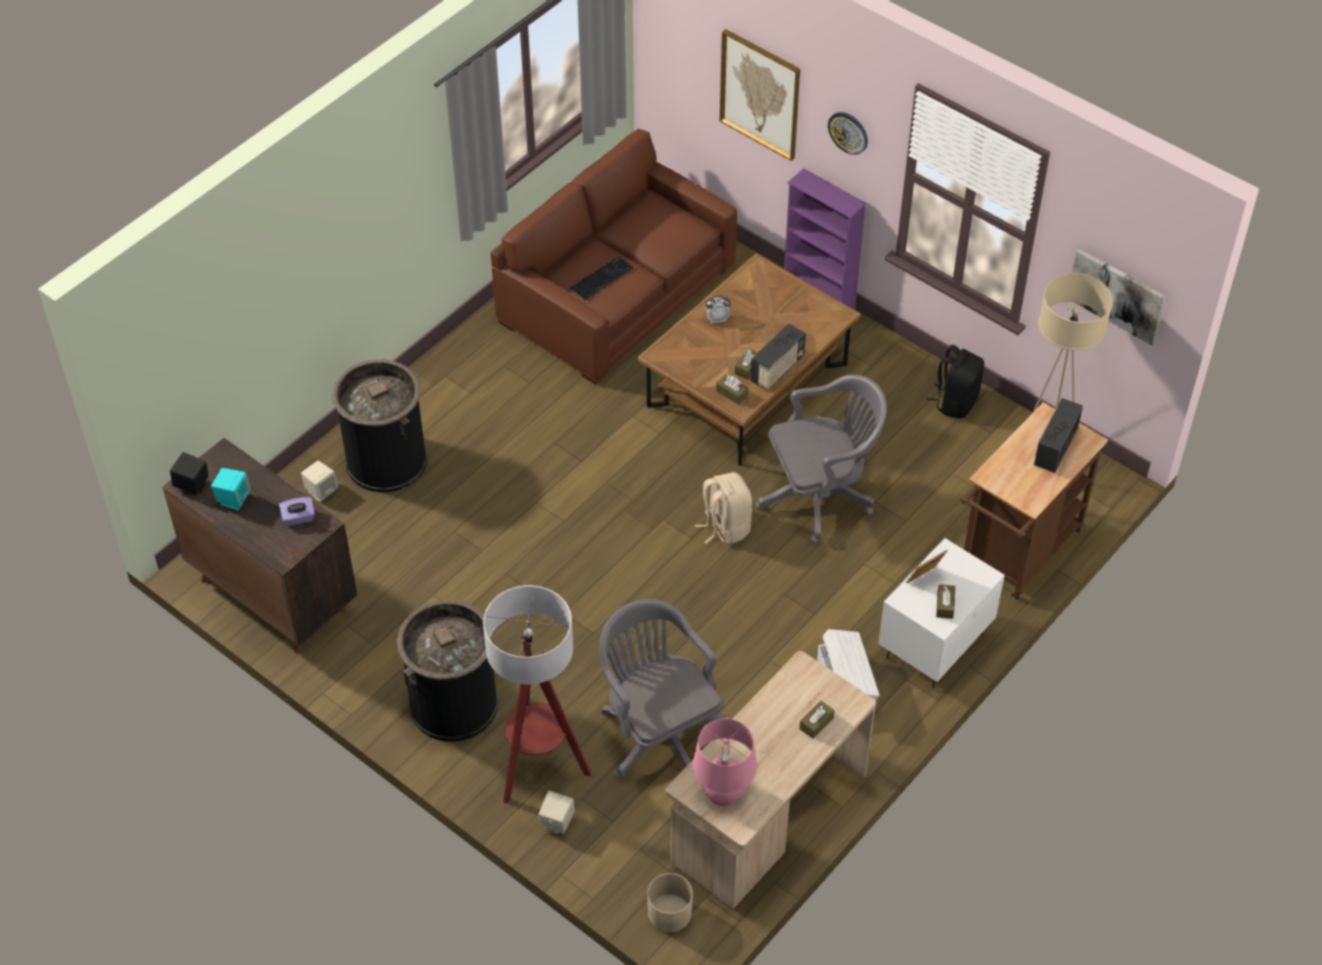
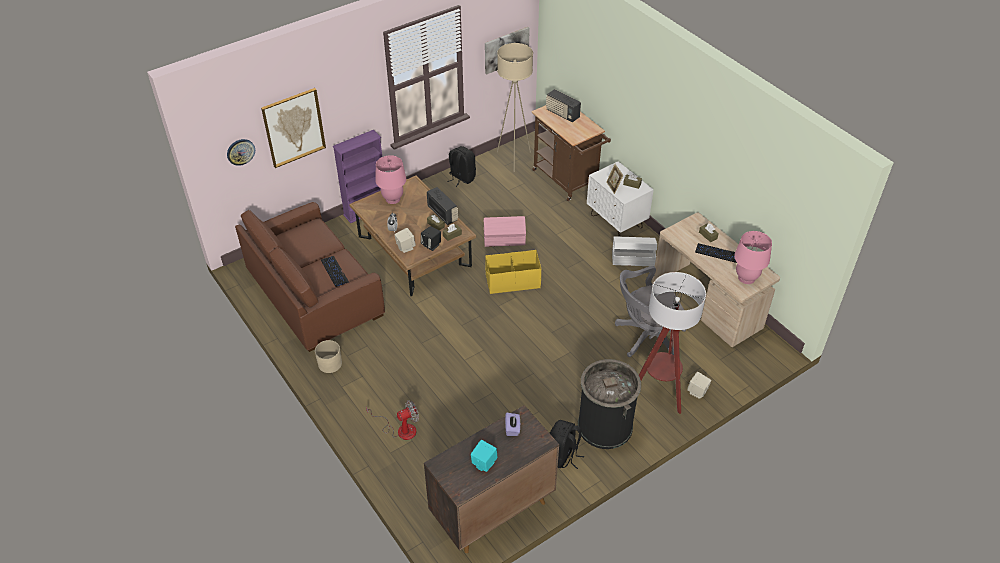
camera: 75 degrees left, 5 degrees down
(192, 486) = (463, 487): black speaker -> black speaker (431, 245)
(321, 491) = (412, 469): beige speaker -> beige speaker (405, 247)
(383, 660) = (563, 456): none -> black backpack
(386, 460) = (400, 429): black trash can -> fan
(669, 912) = (761, 355): beige planter -> beige planter (330, 364)
(725, 526) = (512, 281): beige backpack -> yellow storage box
(773, 742) = (717, 253): none -> keyboard
(789, 300) = (392, 199): none -> pink table lamp
(821, 495) = (505, 240): grey office chair -> pink storage box
(848, 132) = (352, 98): wall clock -> wall clock (240, 151)

